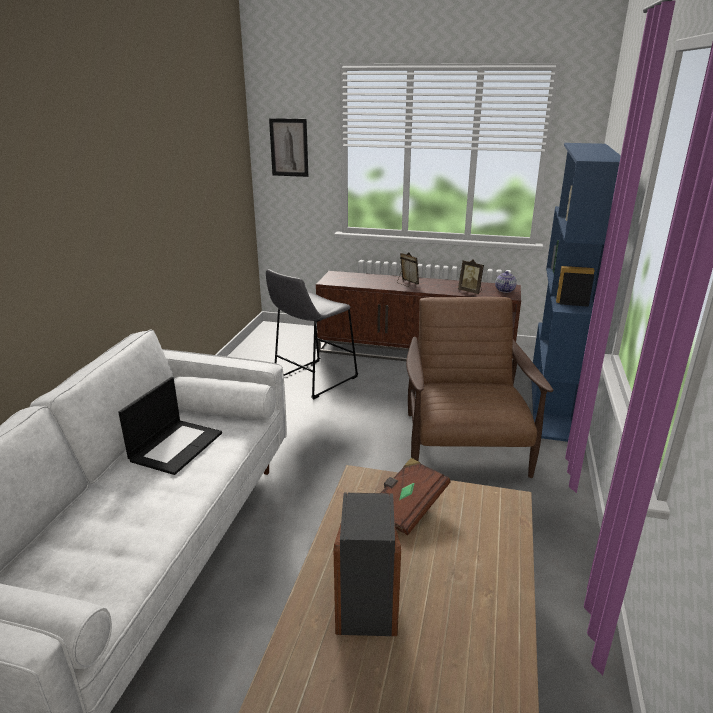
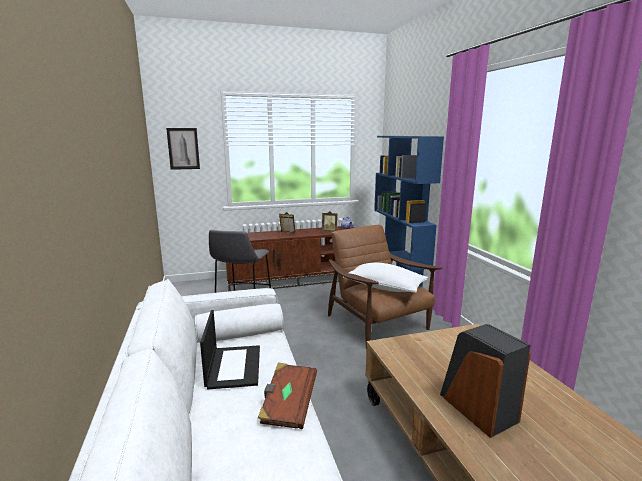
camera: 30 degrees left, 10 degrees down
(407, 507) = (431, 352): brown book -> brown book (288, 406)
(463, 398) = (384, 287): none -> white pillow

